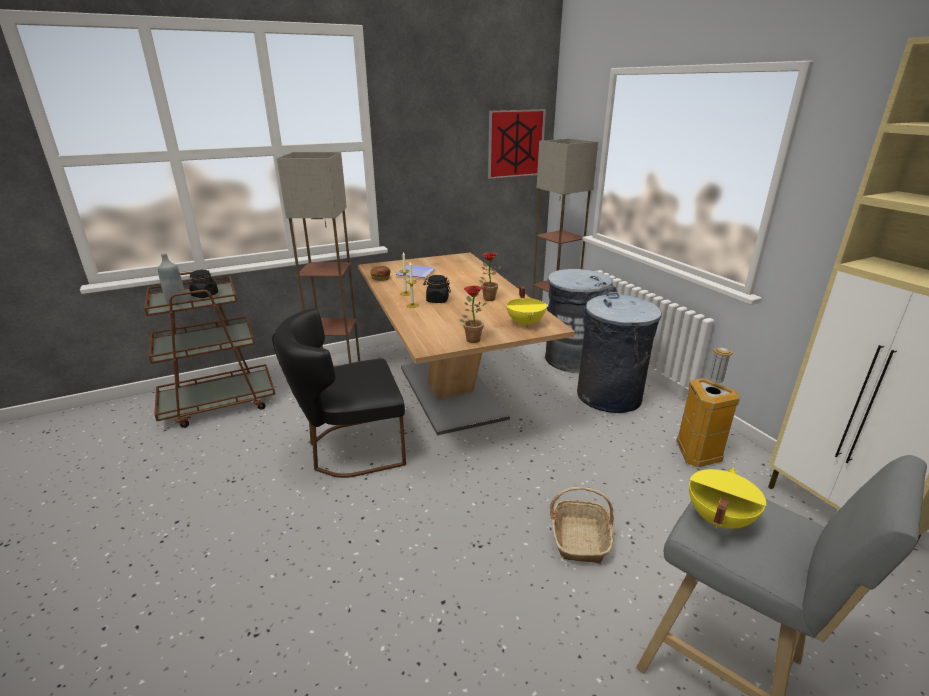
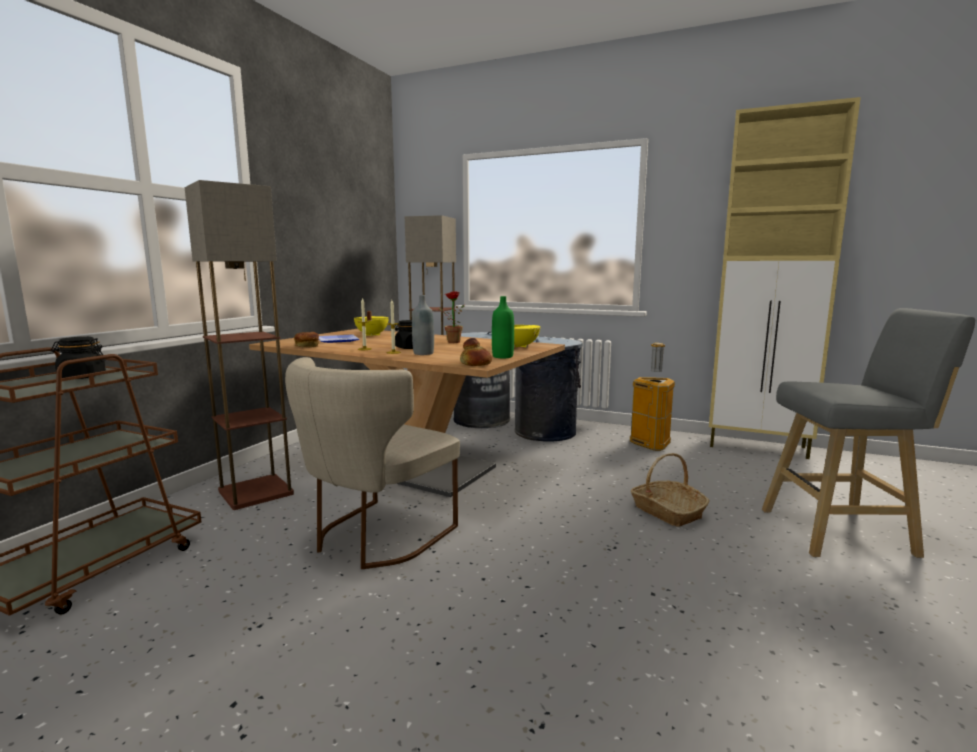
camera: 40 degrees left, 15 degrees down
(176, 302) = (43, 386): grey bottle -> grey bottle (423, 353)
(350, 449) = (375, 538): black chair -> beige chair
(428, 344) = (476, 363): none -> bread
(471, 338) = (502, 356): potted plant -> green bottle
(515, 144) = (371, 223): picture -> none
(717, 518) = (831, 389): yellow cooking pot -> yellow cooking pot (371, 335)

